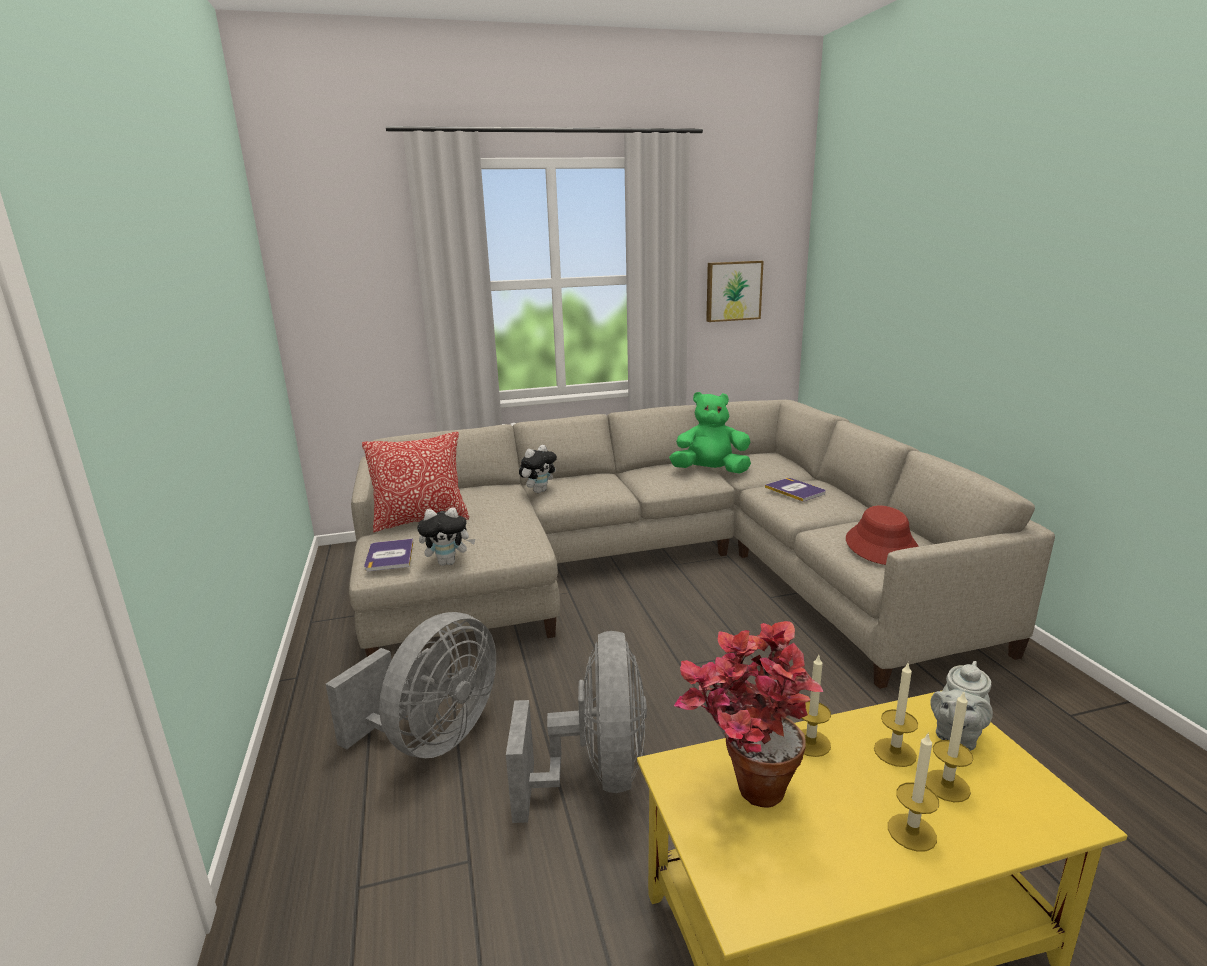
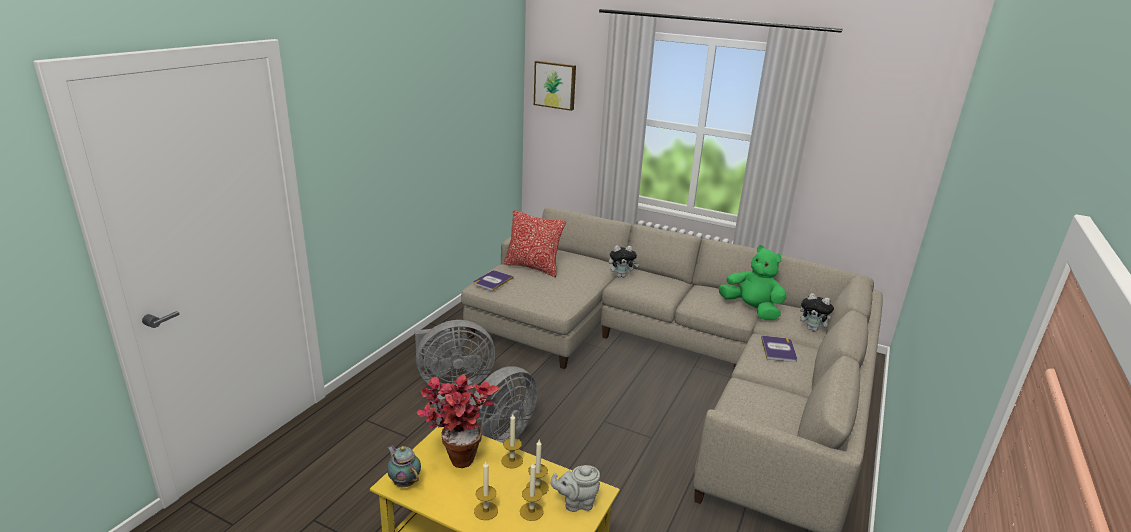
camera: 40 degrees right, 5 degrees up
(448, 562) = (514, 297): plush toy -> plush toy (813, 329)
(733, 291) = (856, 168): picture -> picture (555, 85)
(753, 892) = (404, 482): none -> teapot
(882, 546) = (757, 411): red hat -> none

